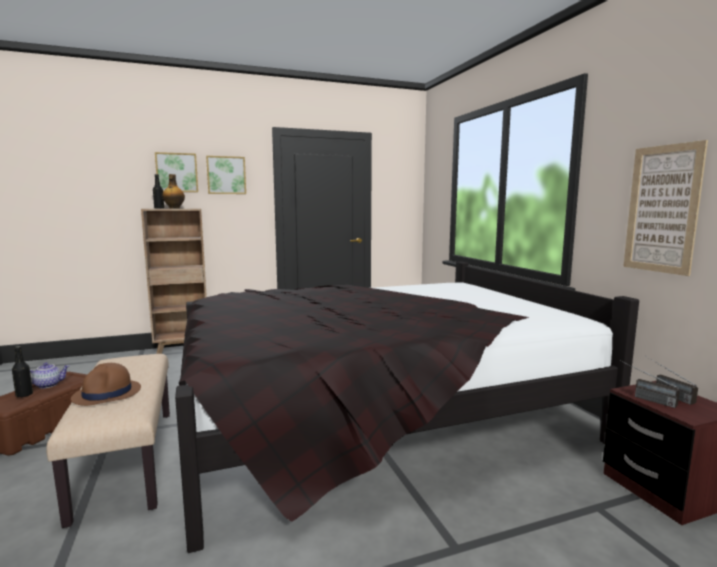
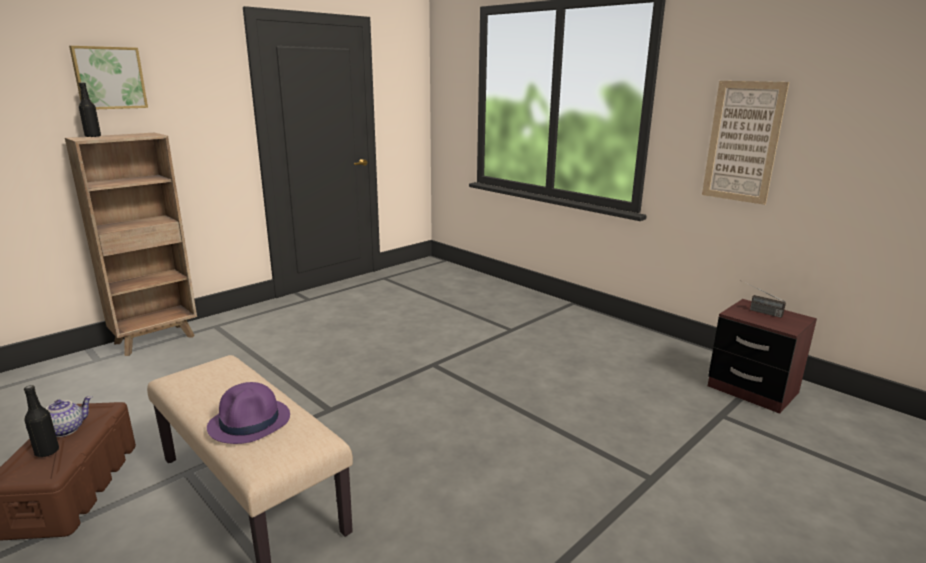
camera: 25 degrees left, 10 degrees up
(107, 394) = (250, 422): brown hat -> purple hat
(174, 208) = (122, 136): bottle -> none
(226, 175) = (185, 80): picture -> none
(375, 415) = (481, 375): black bed -> none
(644, 398) = (748, 318): radio -> none

